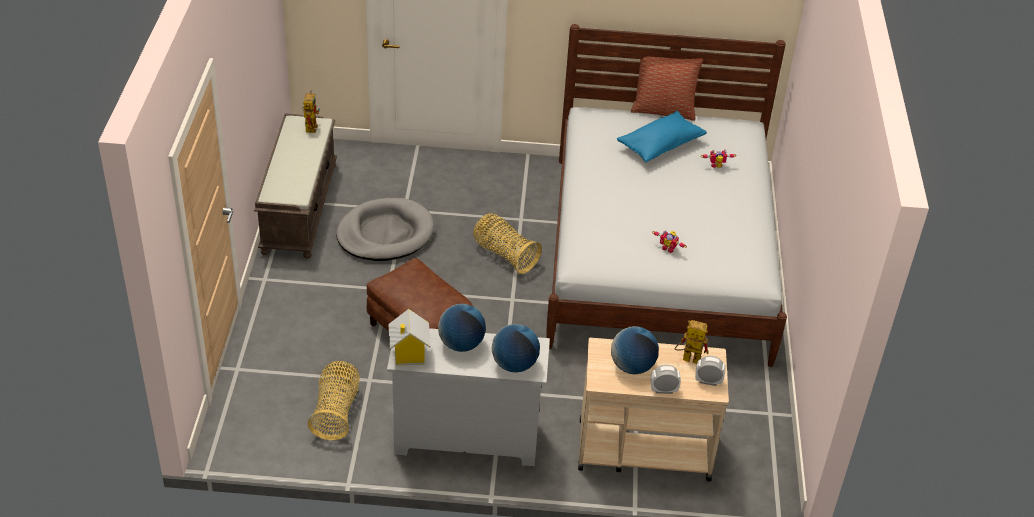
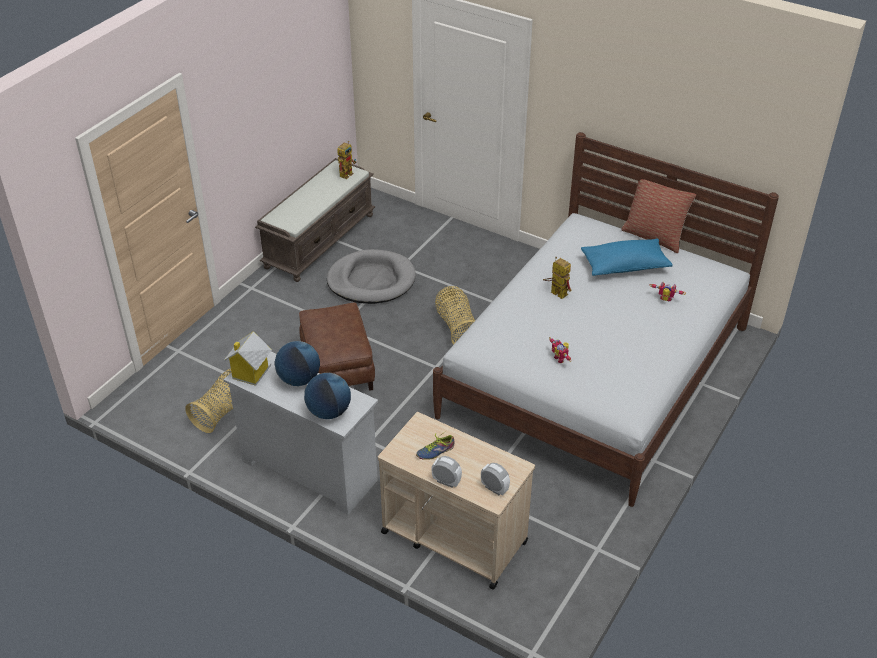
camera: 30 degrees right, 0 degrees up
(632, 366) = (434, 450): globe -> shoe
(687, 359) = (491, 461): toy robot -> toy robot (555, 292)

